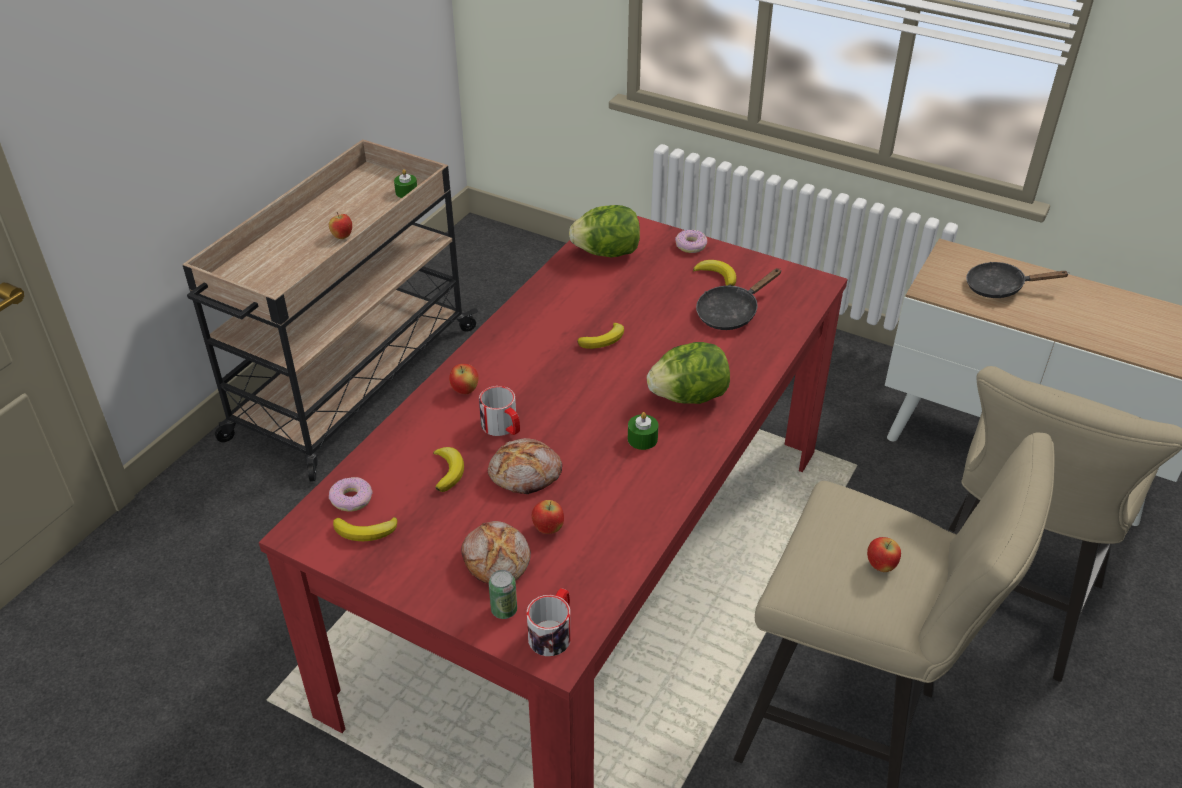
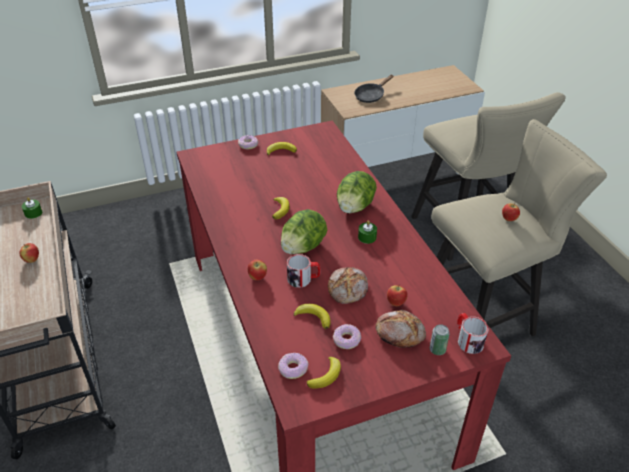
camera: 50 degrees left, 0 degrees up
(439, 518) = (347, 340): none -> donut
(607, 253) = (215, 171): lettuce -> lettuce (303, 247)
(731, 313) = (313, 162): black frying pan -> none

